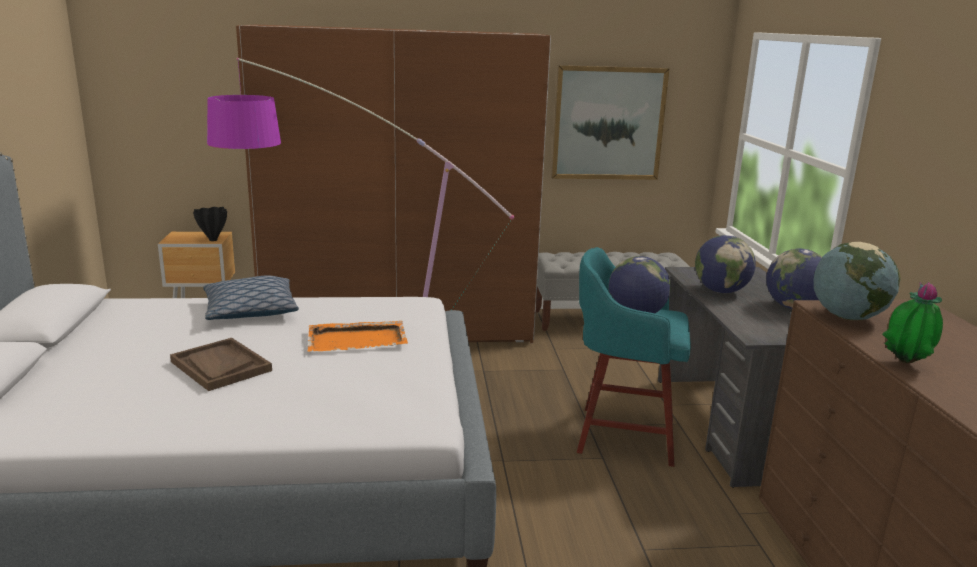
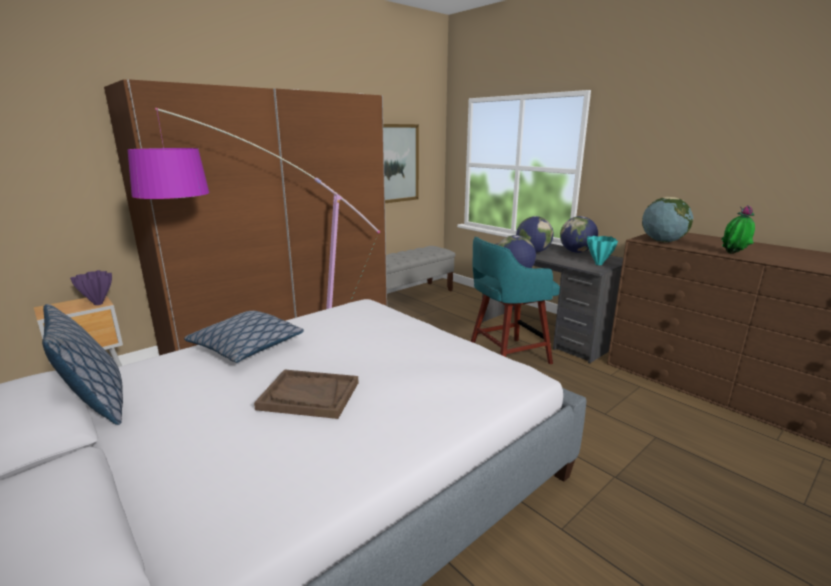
camera: 35 degrees left, 0 degrees up
(96, 322) = (96, 406): none -> pillow
(212, 240) = (98, 304): black vase -> purple vase
(358, 339) = (374, 339): orange tray -> none
(780, 332) = (598, 264): none -> turquoise vase

